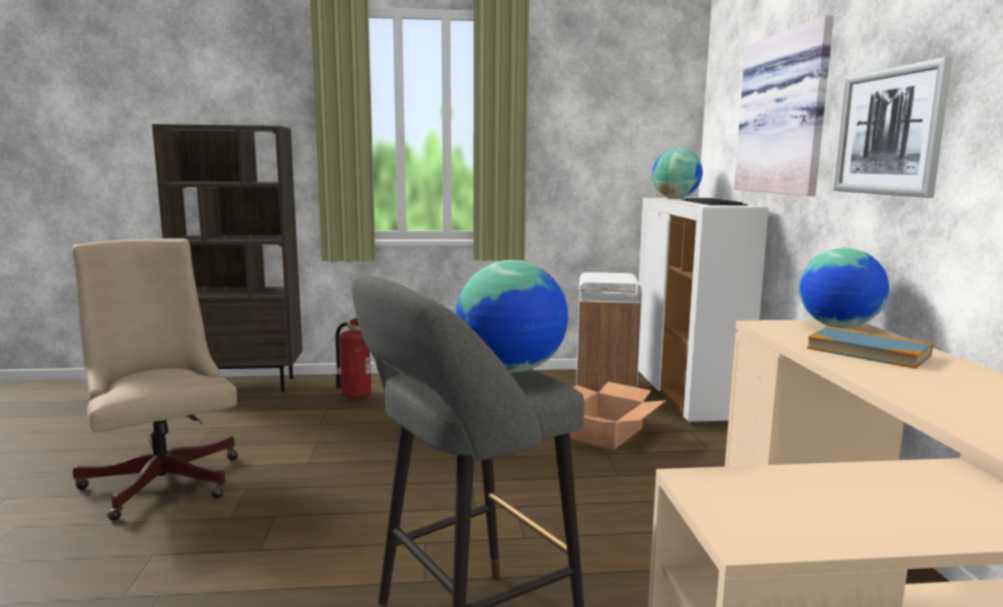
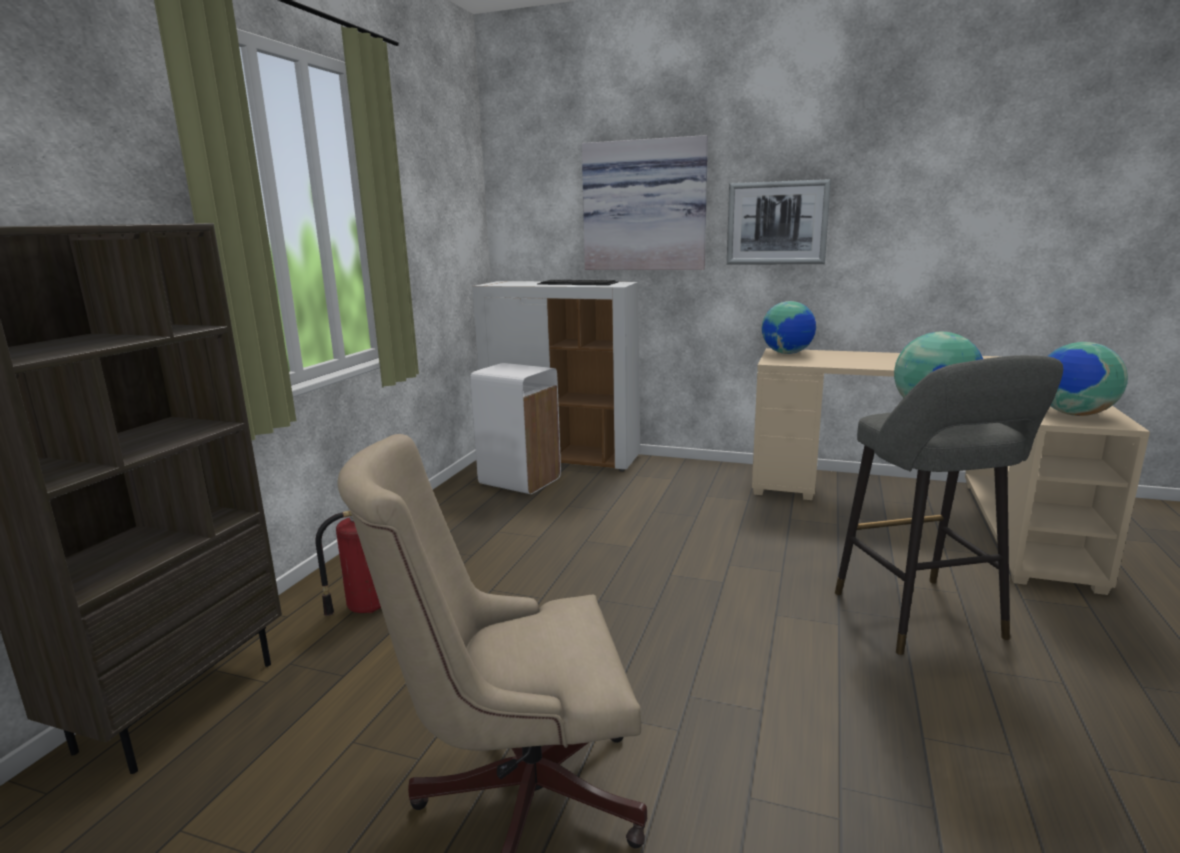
camera: 65 degrees left, 5 degrees up
(604, 432) = (612, 502): cardboard box -> none
(675, 198) = (508, 283): globe -> globe (1073, 414)
(868, 352) = (850, 359): book -> none

